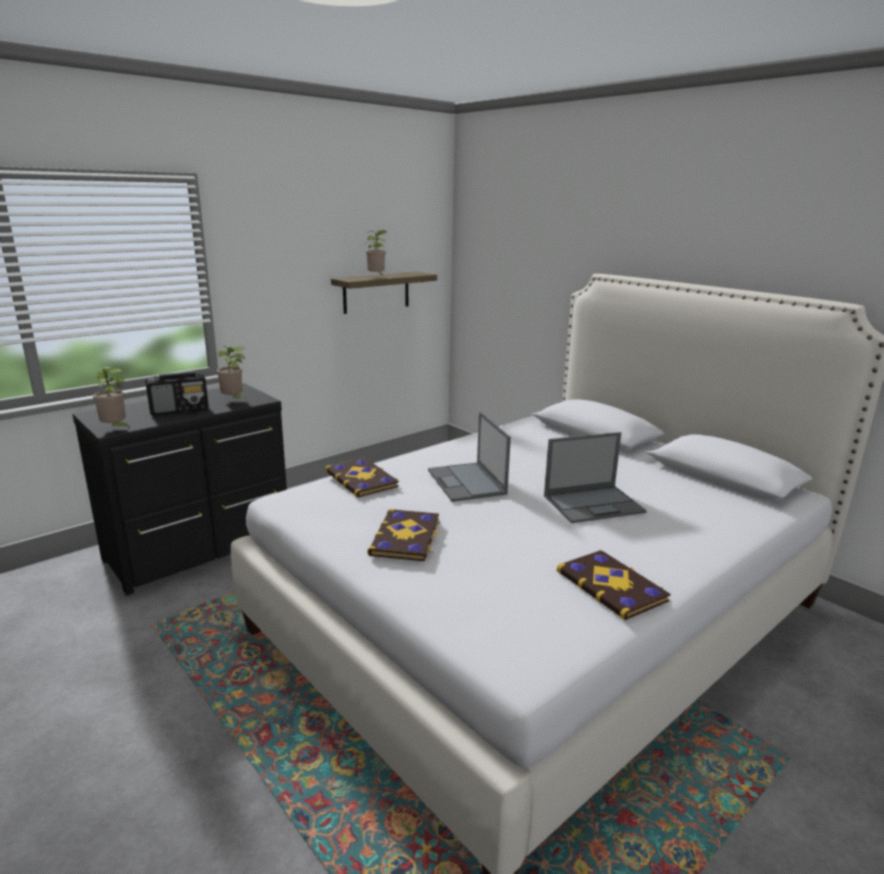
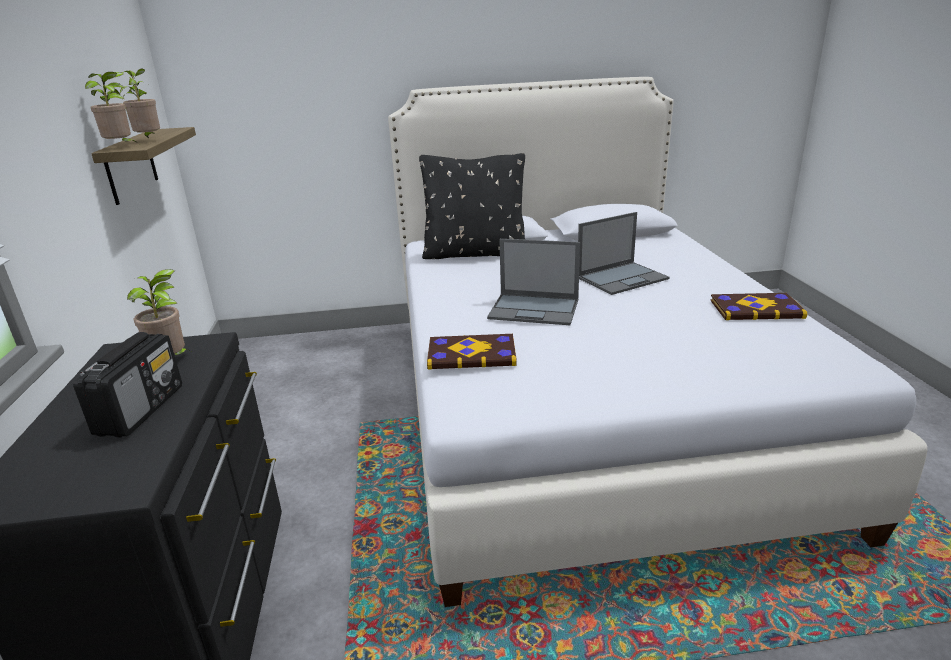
camera: 55 degrees left, 5 degrees up
(116, 428) = (128, 482): potted plant -> potted plant (122, 147)
(407, 537) = (626, 362): book -> none
(560, 435) = (475, 253): none -> black pillow
(594, 504) = (623, 278): laptop -> laptop turned 45 degrees clockwise

